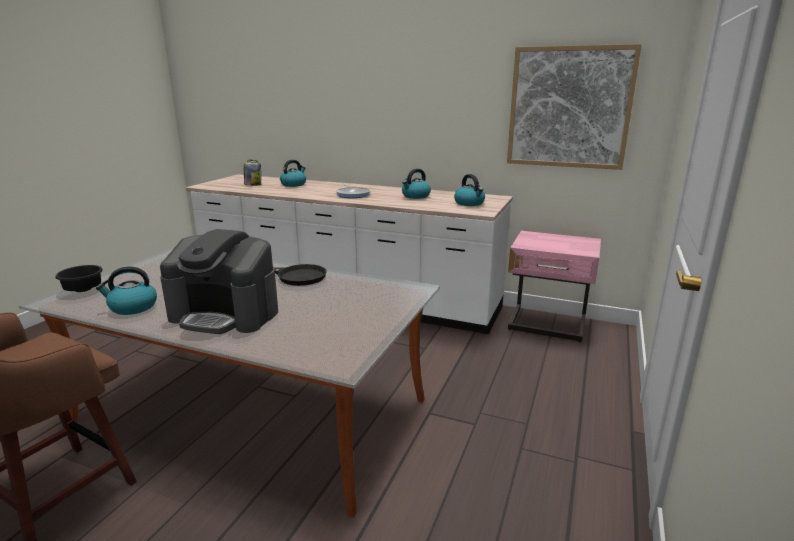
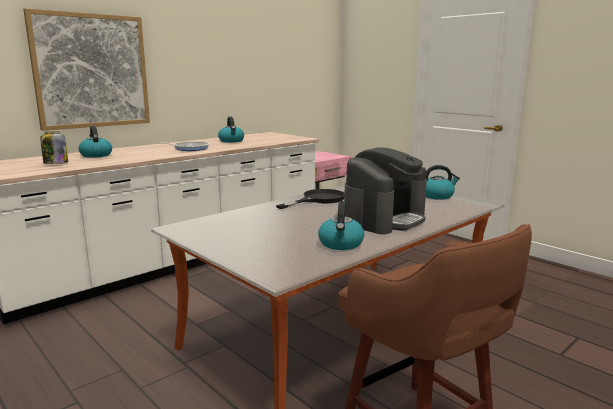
camera: 65 degrees left, 5 degrees down
(84, 290) = (263, 263): black bowl -> none
(469, 203) = (277, 137): kettle -> kettle (437, 196)
(569, 108) = (295, 64): picture -> picture (91, 71)

